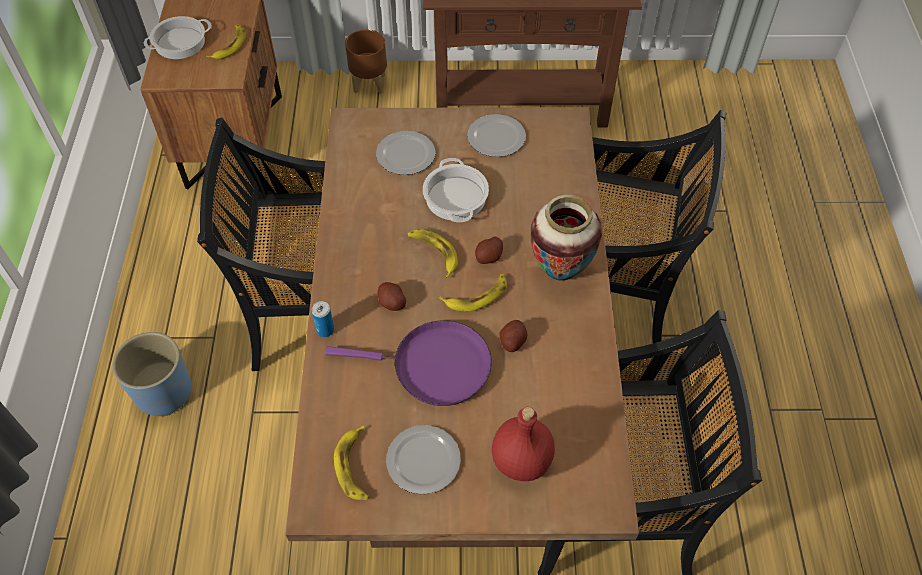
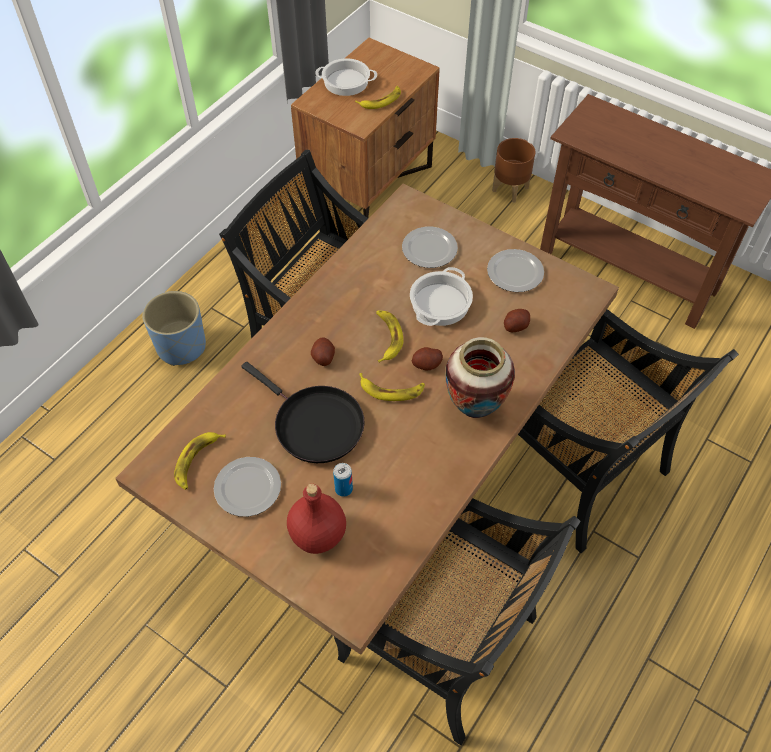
camera: 35 degrees right, 0 degrees up
(325, 330) = (259, 350): can -> can (343, 489)
(435, 366) = (314, 424): purple frying pan -> black frying pan
(512, 341) = (389, 441): potato -> potato (515, 326)

